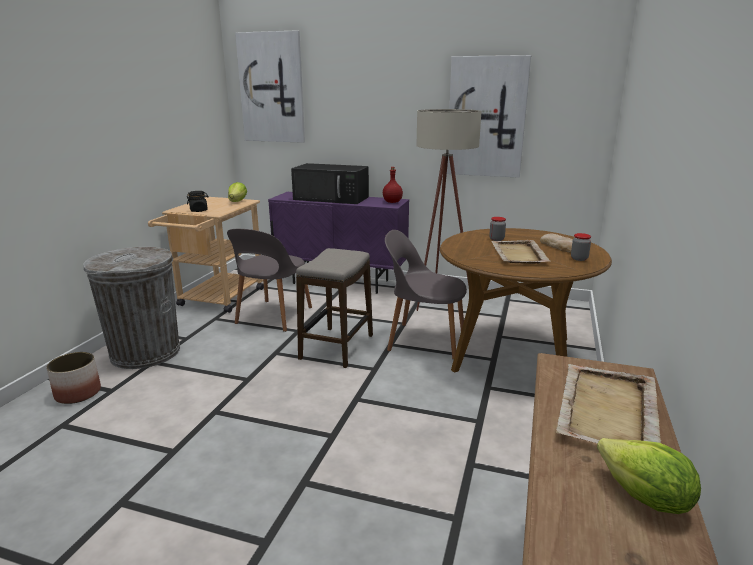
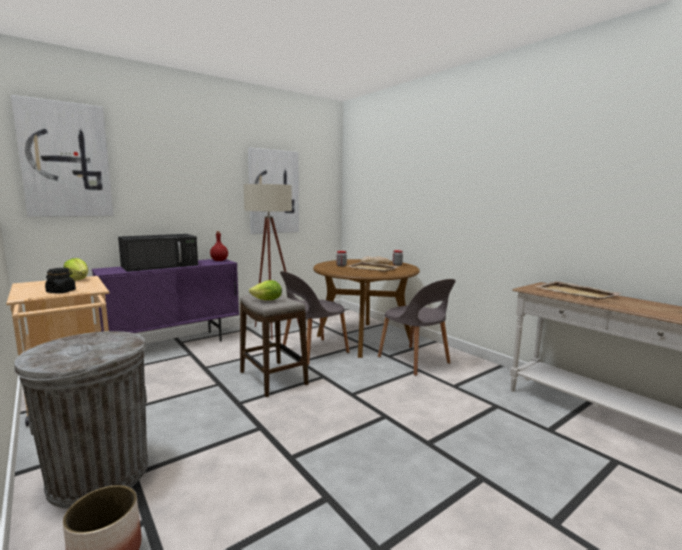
camera: 55 degrees left, 10 degrees down
(273, 316) = (172, 386): grey chair -> grey chair (414, 361)
(644, 498) = (643, 303): lettuce -> lettuce (267, 300)

